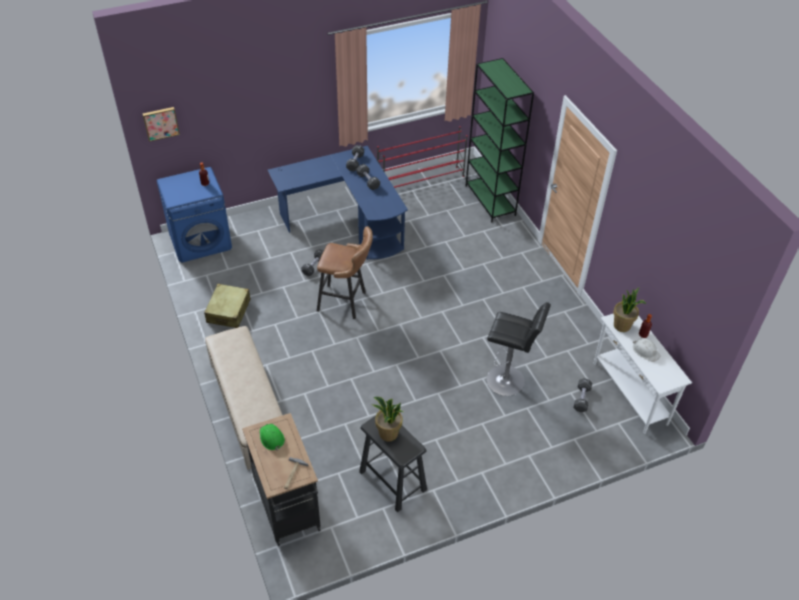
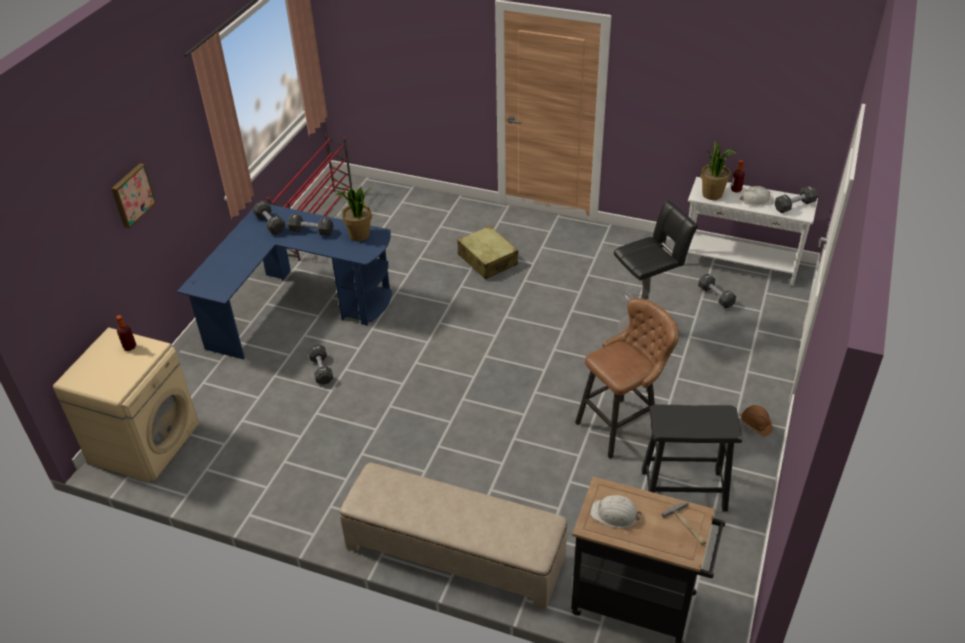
camera: 45 degrees left, 5 degrees down
(161, 123) = (33, 289): picture -> picture (132, 195)
(201, 241) = (147, 441): blue washing machine -> beige washing machine
(229, 311) = (290, 482): beige suitcase -> beige suitcase (487, 260)
(271, 438) = (614, 514): green hard hat -> white hard hat
(347, 303) = (406, 376): brown stool -> brown stool (623, 423)
(388, 434) = (688, 422): potted plant -> potted plant (359, 235)
(484, 487) = (755, 425): none -> brown hard hat
(490, 200) = (408, 198): green bookcase -> none
(665, 374) = (794, 206): none -> black dumbbell

